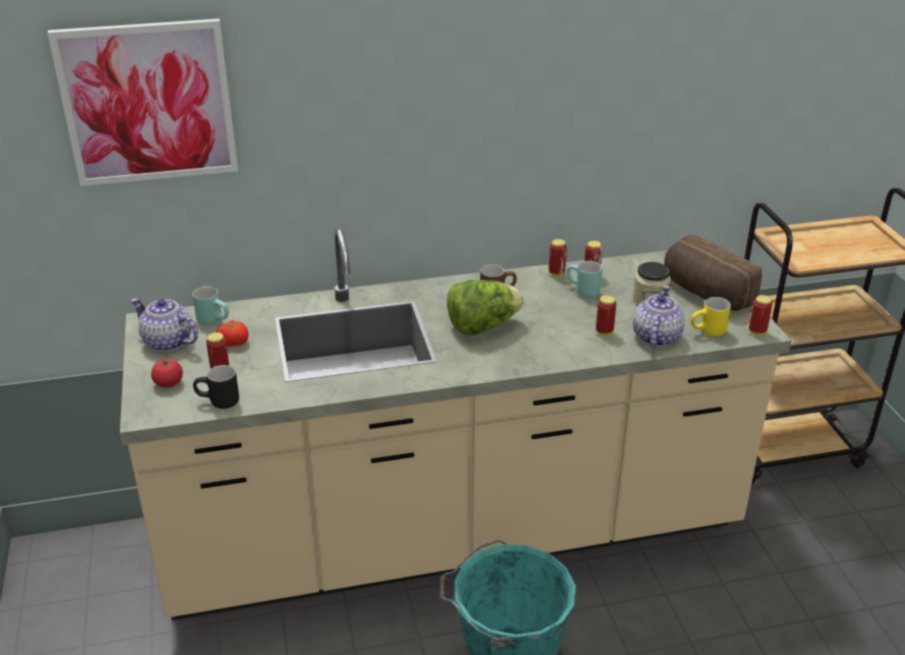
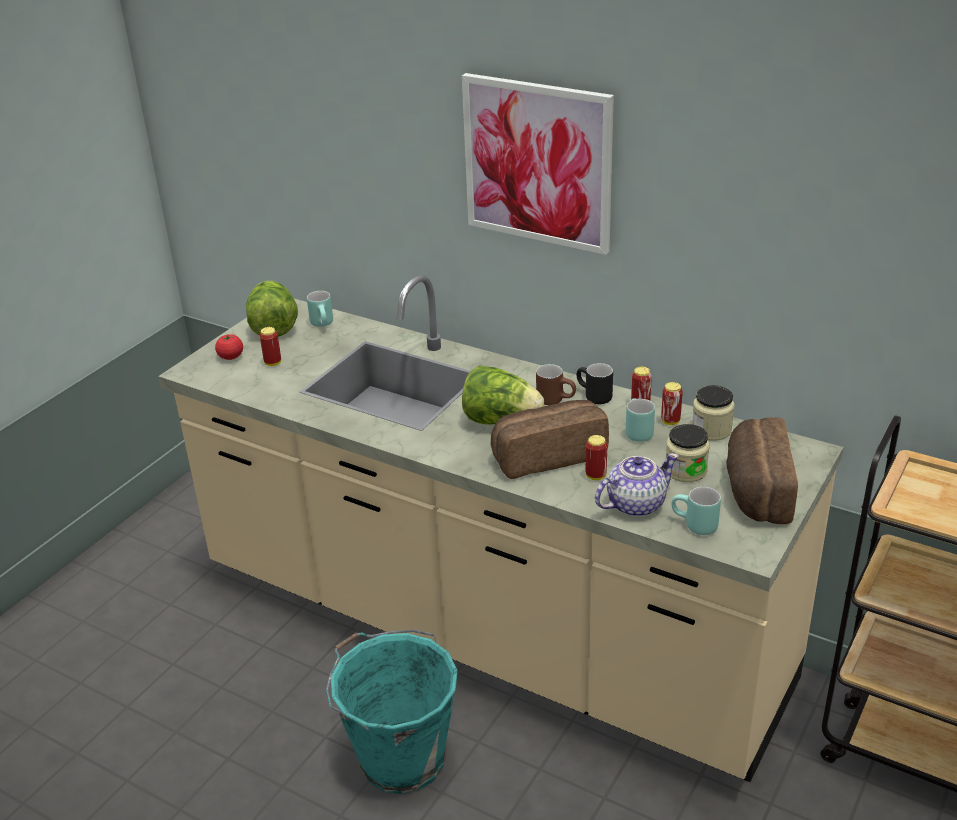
camera: 45 degrees right, 0 degrees up
(148, 102) = (301, 111): picture -> picture (538, 162)
(168, 342) = (273, 327): teapot -> lettuce
(218, 403) = (237, 385): black mug -> black mug (592, 397)
(234, 341) = (312, 346): tomato -> none
(552, 334) = (548, 455): none -> bread
(623, 269) = (711, 430): none -> jar
(708, 333) = (693, 526): yellow mug -> turquoise mug
(757, 331) = (746, 551): can -> none

